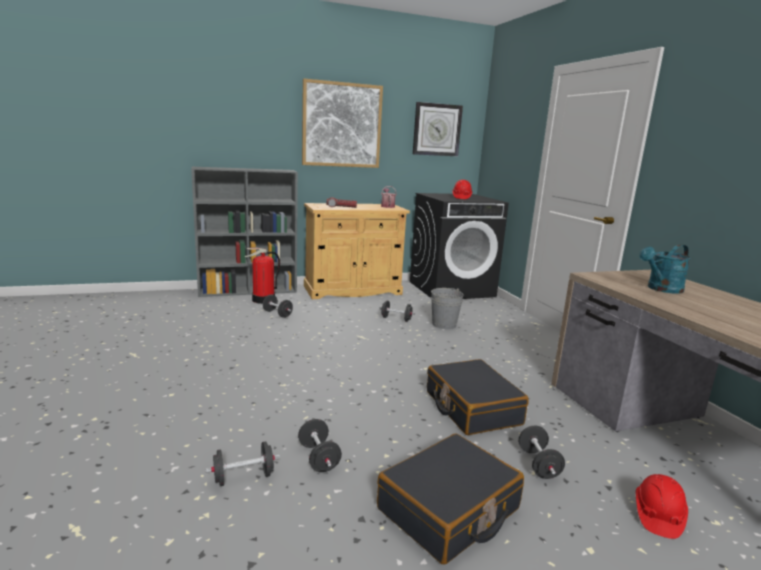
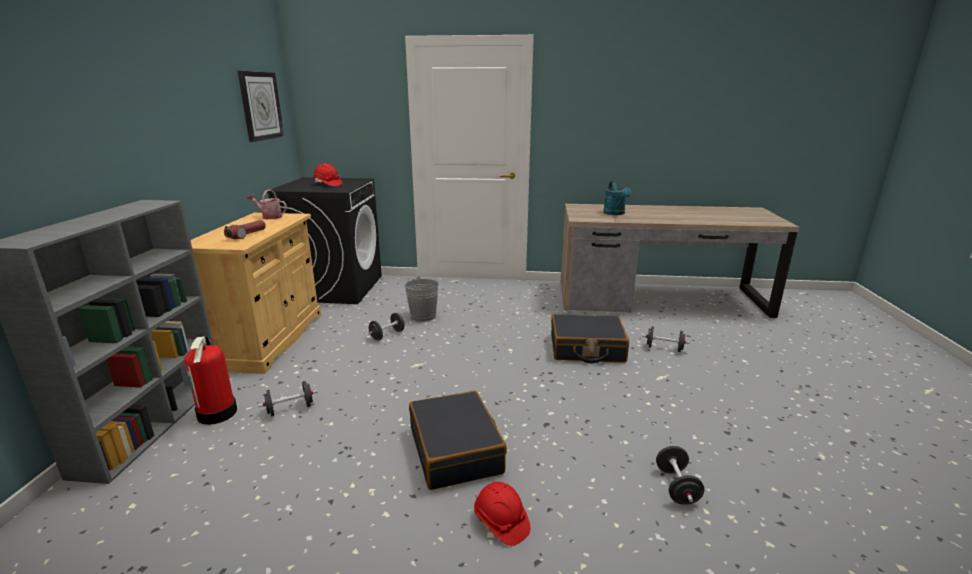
camera: 65 degrees left, 5 degrees up
(319, 458) = (649, 437): black dumbbell -> none
(342, 125) = (177, 113): picture -> none
(449, 510) = (714, 394): black suitcase -> black suitcase (456, 450)
(657, 516) = (713, 332): red hard hat -> red hard hat (501, 522)

